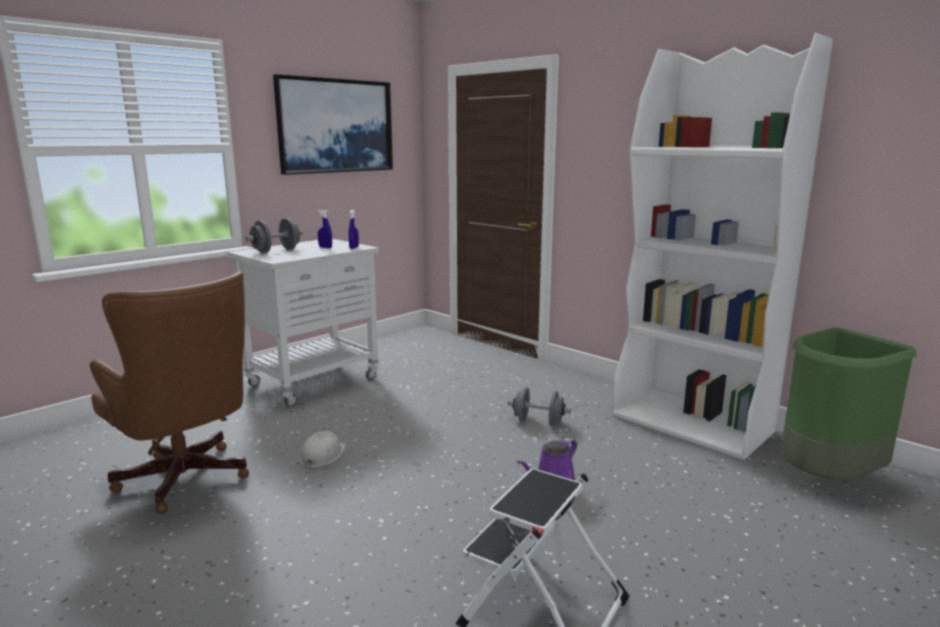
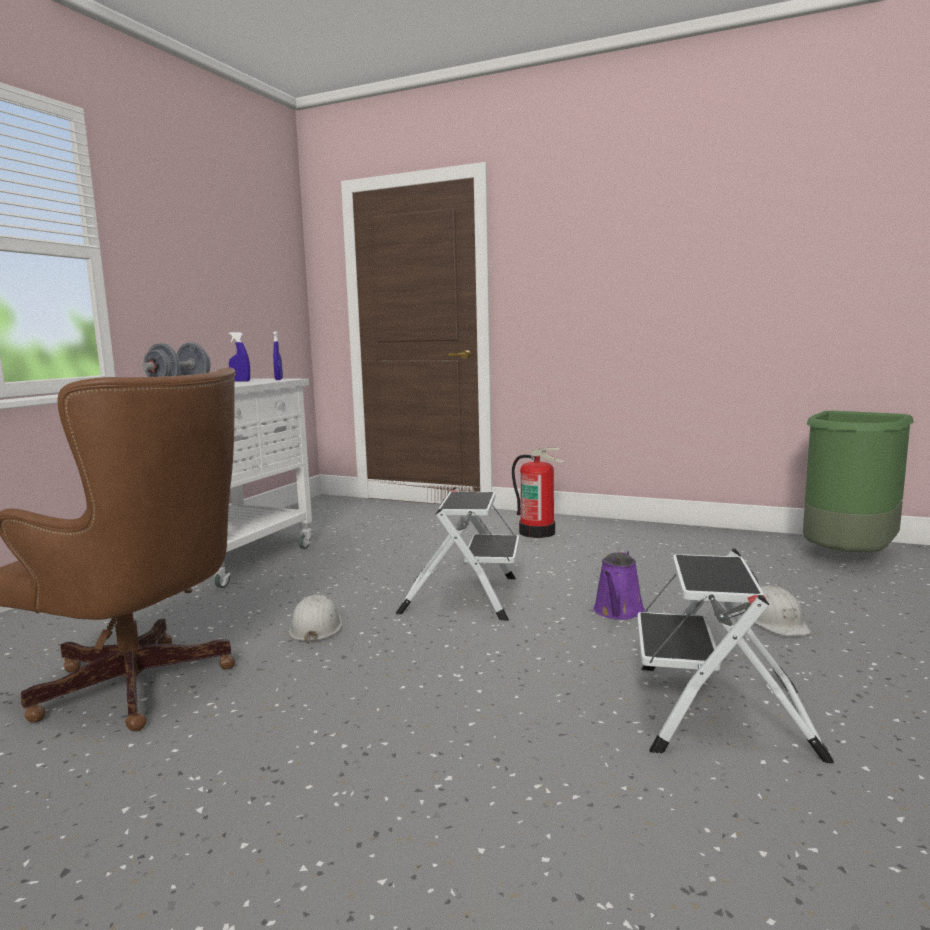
camera: 20 degrees left, 5 degrees down
(335, 126) = (218, 241): picture -> none
(445, 449) = (462, 596): none -> step ladder
(538, 422) = (539, 558): grey dumbbell -> none
(561, 394) = (537, 532): none -> fire extinguisher
(680, 531) = (775, 621): none -> white hard hat
(693, 423) = (689, 537): white bookcase -> none

